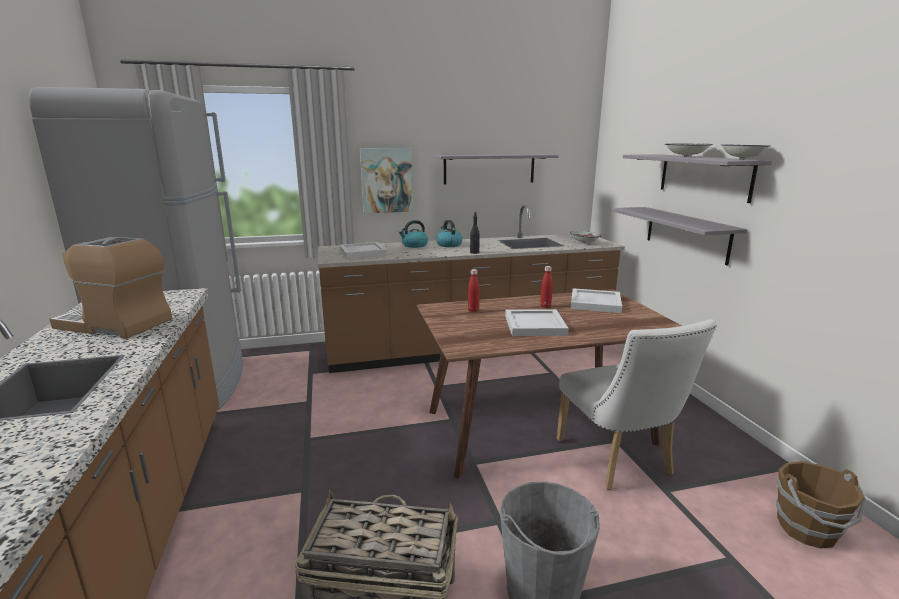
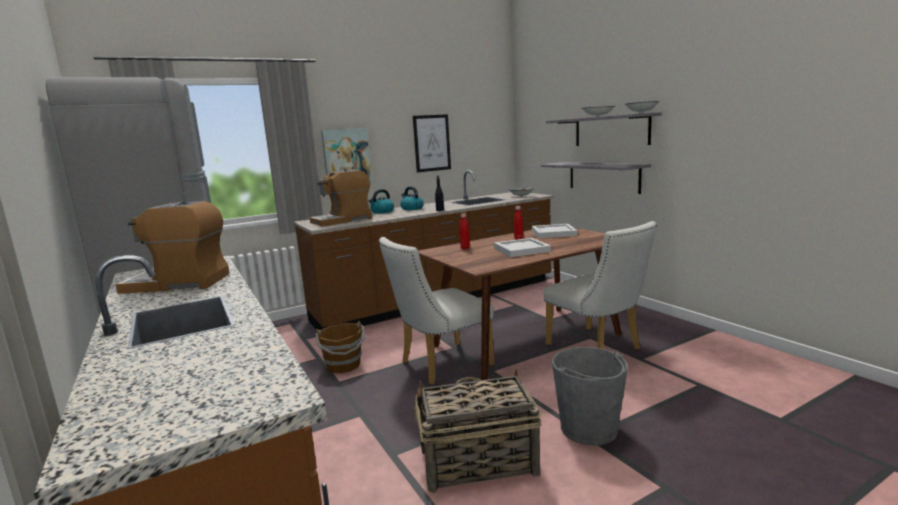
camera: 15 degrees left, 5 degrees down
(363, 252) = (342, 220): white tray -> coffee machine
(422, 441) = (440, 365): none -> white chair
(489, 169) = (432, 143): grey shelf -> picture
(808, 530) = (739, 360): brown bucket -> brown bucket (344, 366)

